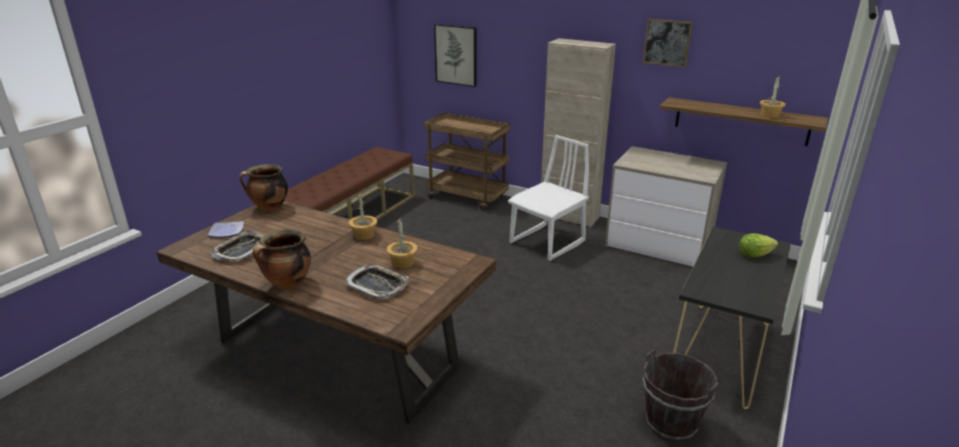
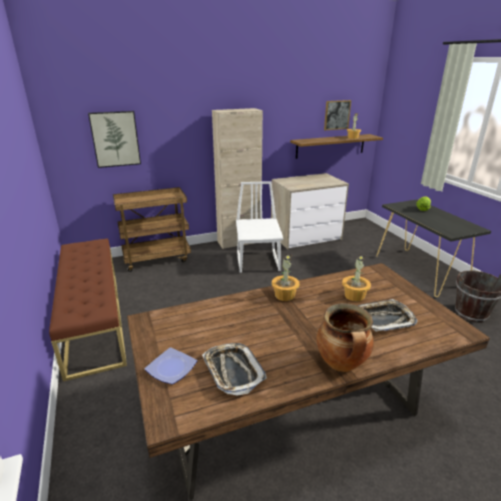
camera: 50 degrees left, 0 degrees up
(269, 208) = (154, 324): cooking pot -> none
(667, 42) = (286, 102): picture -> picture (337, 115)

